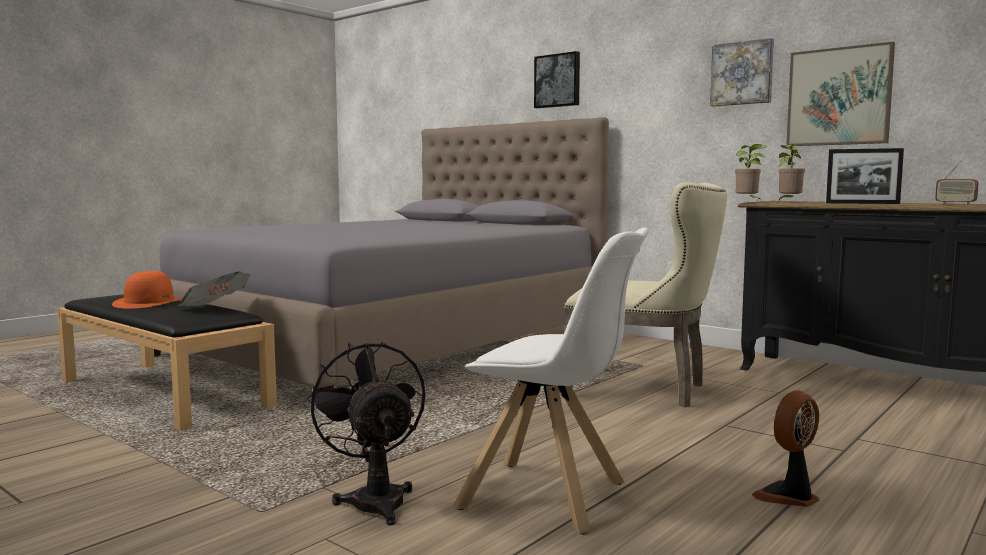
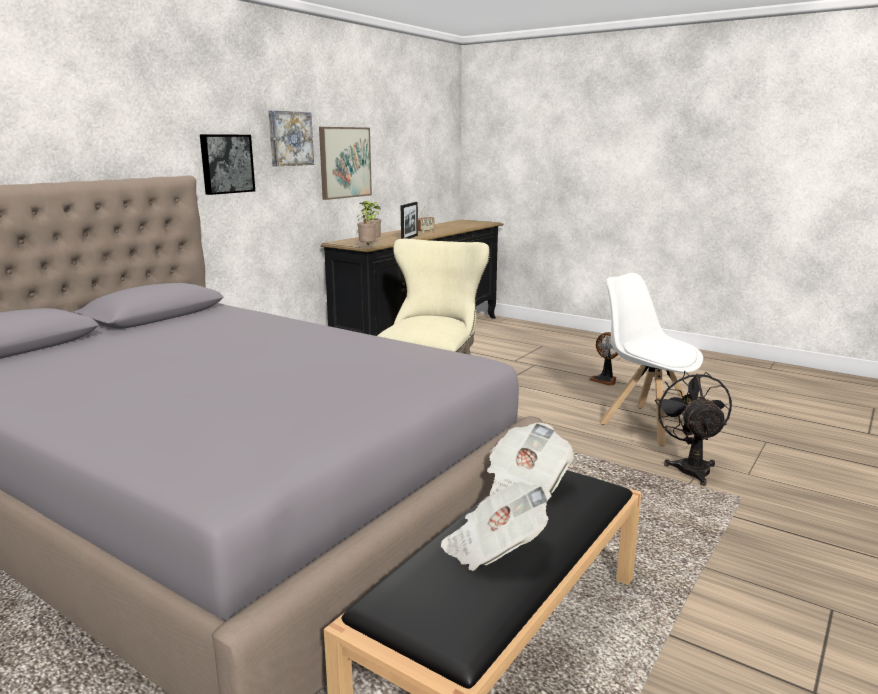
camera: 95 degrees left, 10 degrees up
(149, 302) = (494, 549): orange hat -> newspaper
(374, 499) = (690, 467): black fan -> black fan turned 120 degrees clockwise
(551, 496) = (645, 423): white chair -> white chair turned 60 degrees counterclockwise
(558, 80) = (103, 124): picture -> picture (226, 164)

